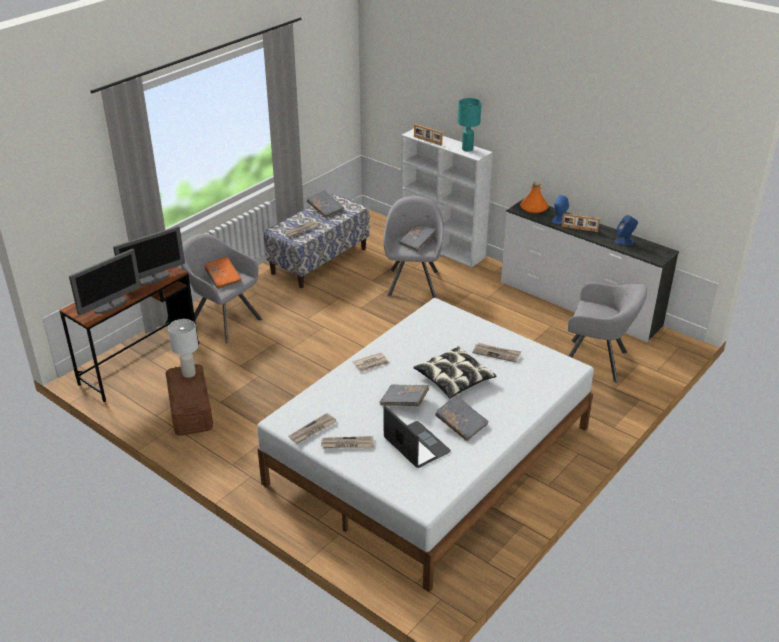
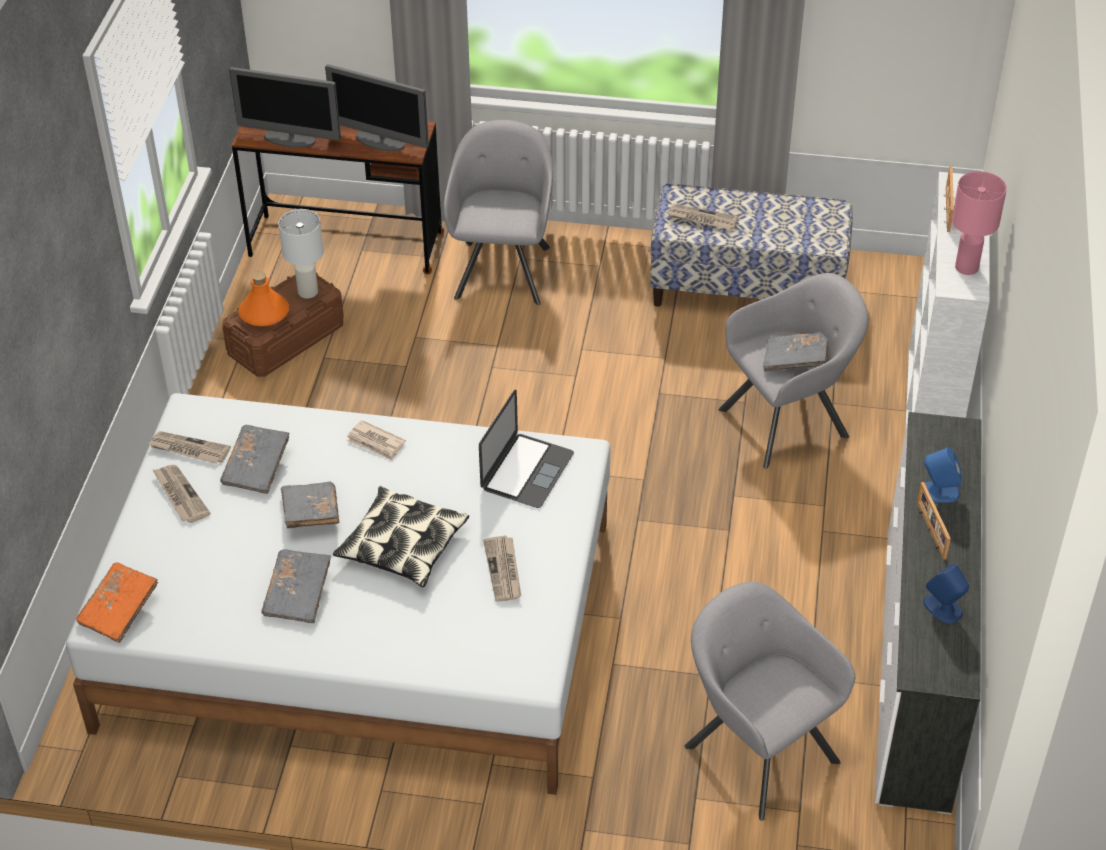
camera: 60 degrees right, 10 degrees up
(223, 278) = (506, 207): orange book -> orange book (119, 610)
(325, 209) = (790, 214): grey book -> grey book (257, 467)
(416, 445) = (221, 565): laptop -> laptop (527, 471)
(467, 149) = (967, 267): turquoise table lamp -> pink table lamp
(534, 208) = (951, 444): orange bottle -> orange bottle (264, 313)
(597, 361) = (756, 749): grey armchair -> grey armchair turned 150 degrees clockwise

